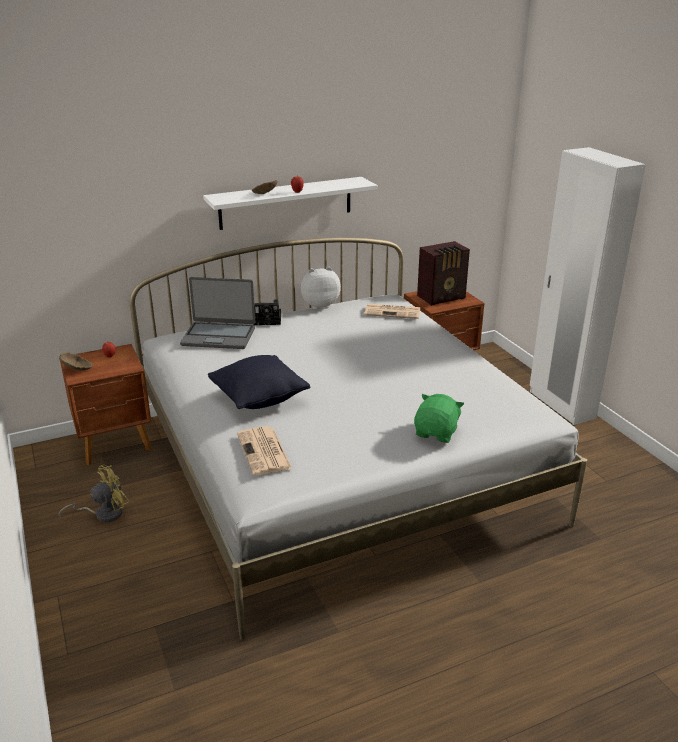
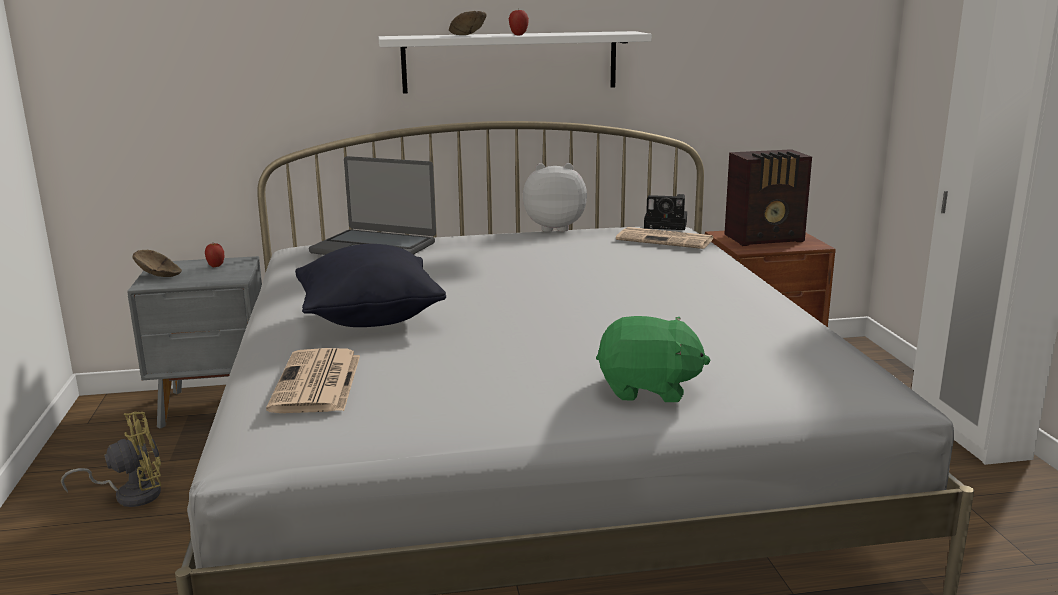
camera: 15 degrees right, 10 degrees down
(116, 443) = (217, 406): brown nightstand -> grey nightstand
(269, 320) = (464, 236): camera -> camera (667, 225)
(436, 433) = (648, 389): green plush toy -> green plush toy turned 60 degrees clockwise

